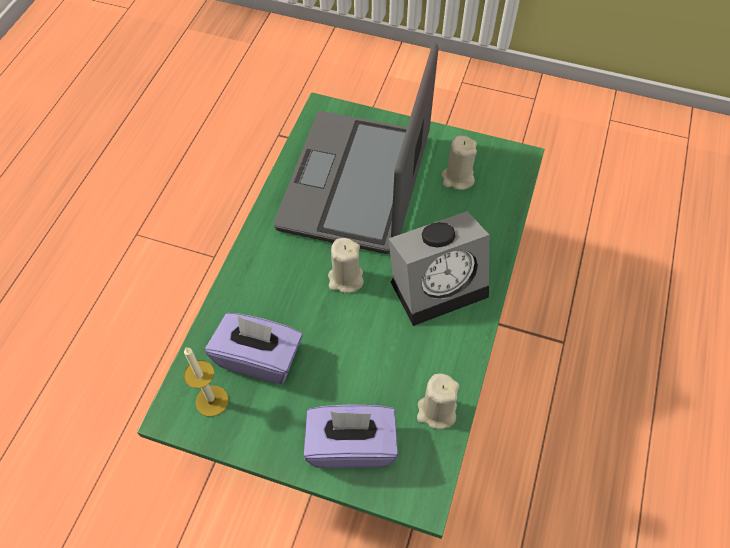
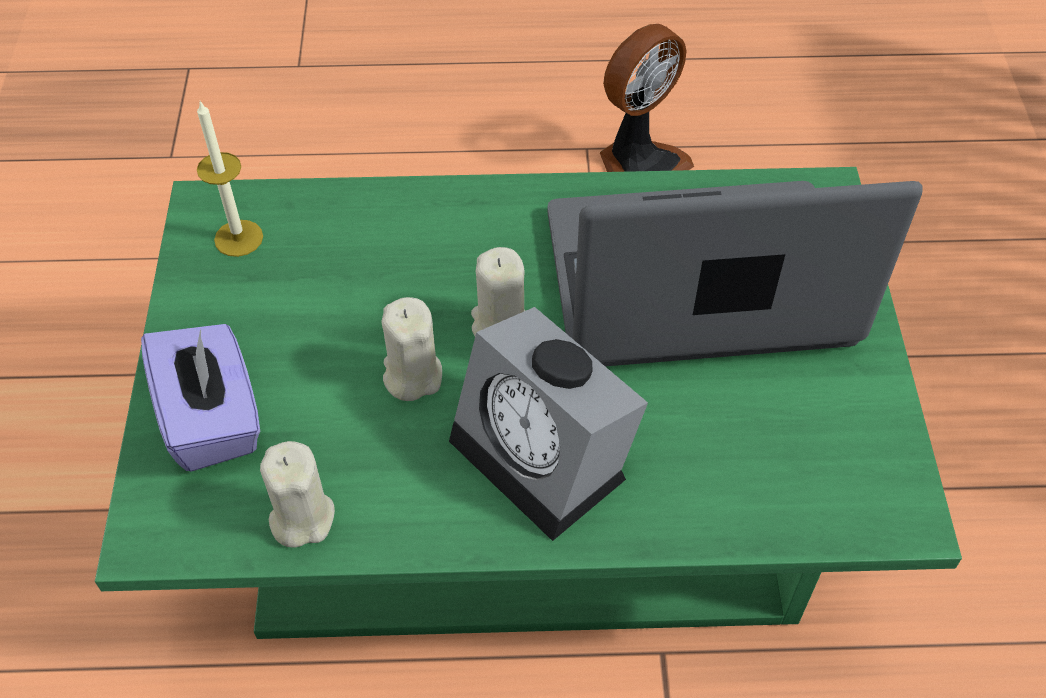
camera: 70 degrees right, 5 degrees down
(165, 213) = (639, 165): none -> fan
(259, 358) = (321, 266): purple tissue box -> none
(457, 178) = (793, 426): beige candle -> beige candle (412, 375)

